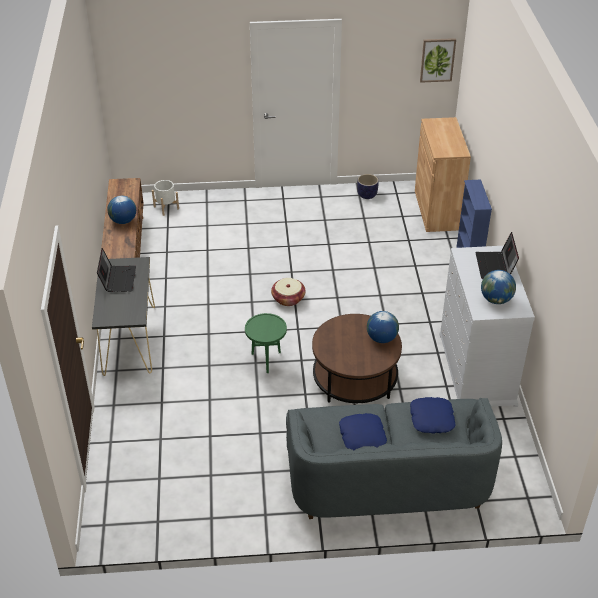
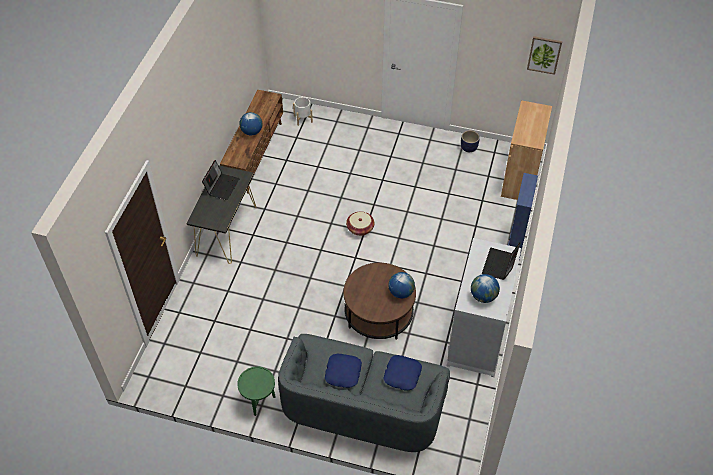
camera: 20 degrees right, 10 degrees up
(266, 361) = (318, 279): green side table -> green side table (259, 403)

